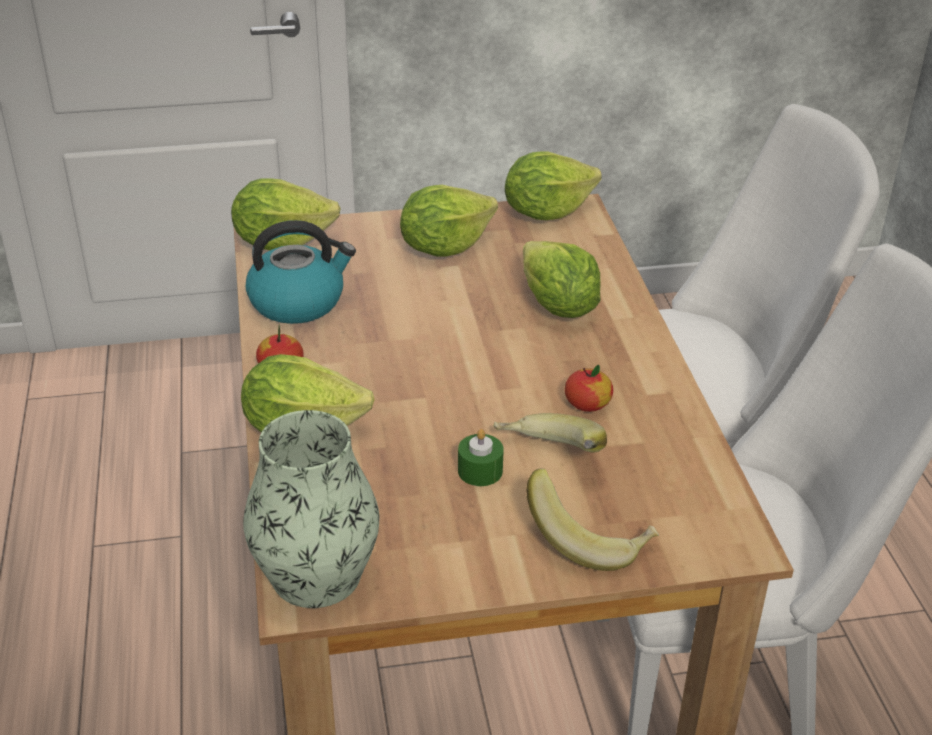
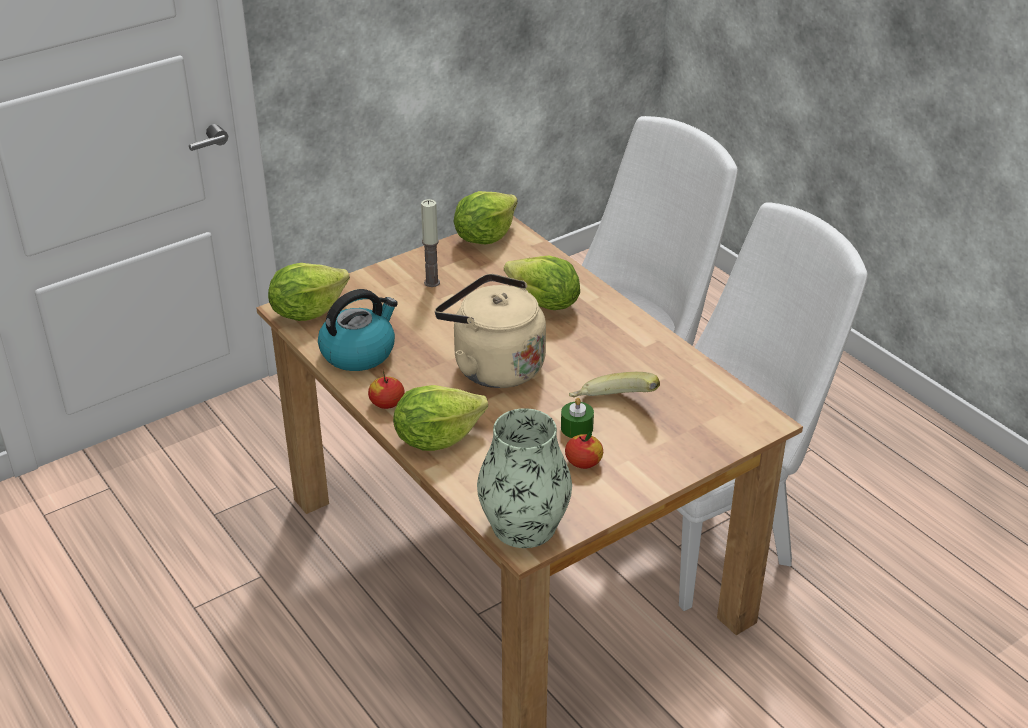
camera: 25 degrees left, 0 degrees up
(438, 362) = (493, 366): none -> beige kettle
(444, 247) = (432, 282): lettuce -> candle
(587, 403) = (612, 364): apple -> apple (583, 462)
(589, 540) = (675, 448): banana -> none

